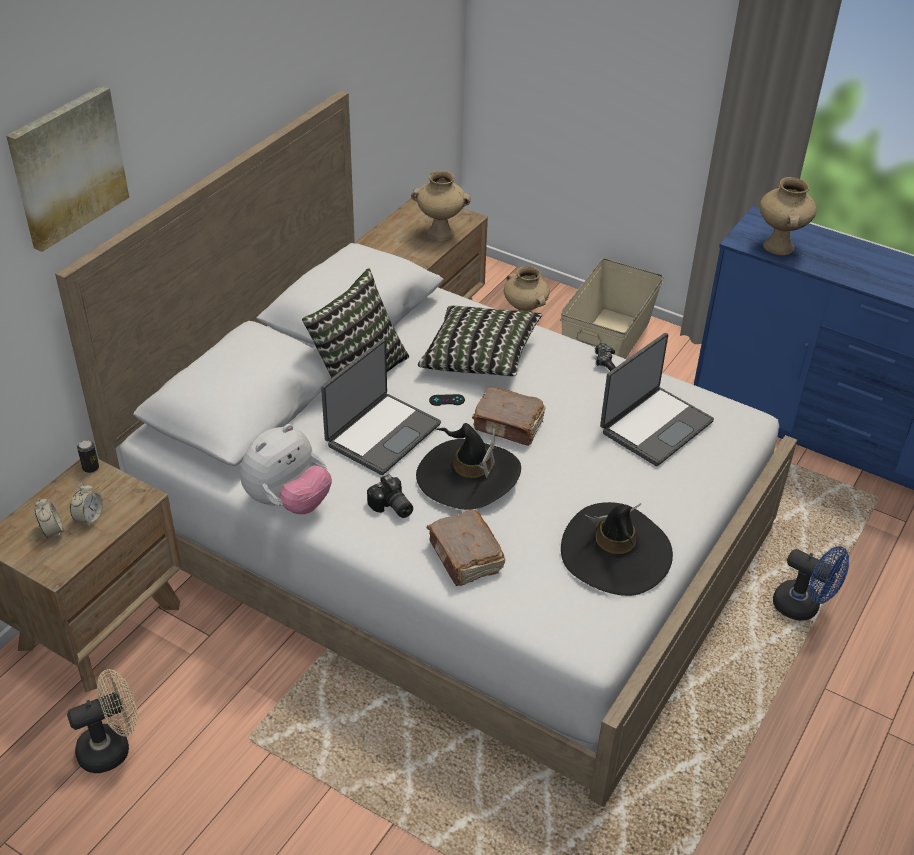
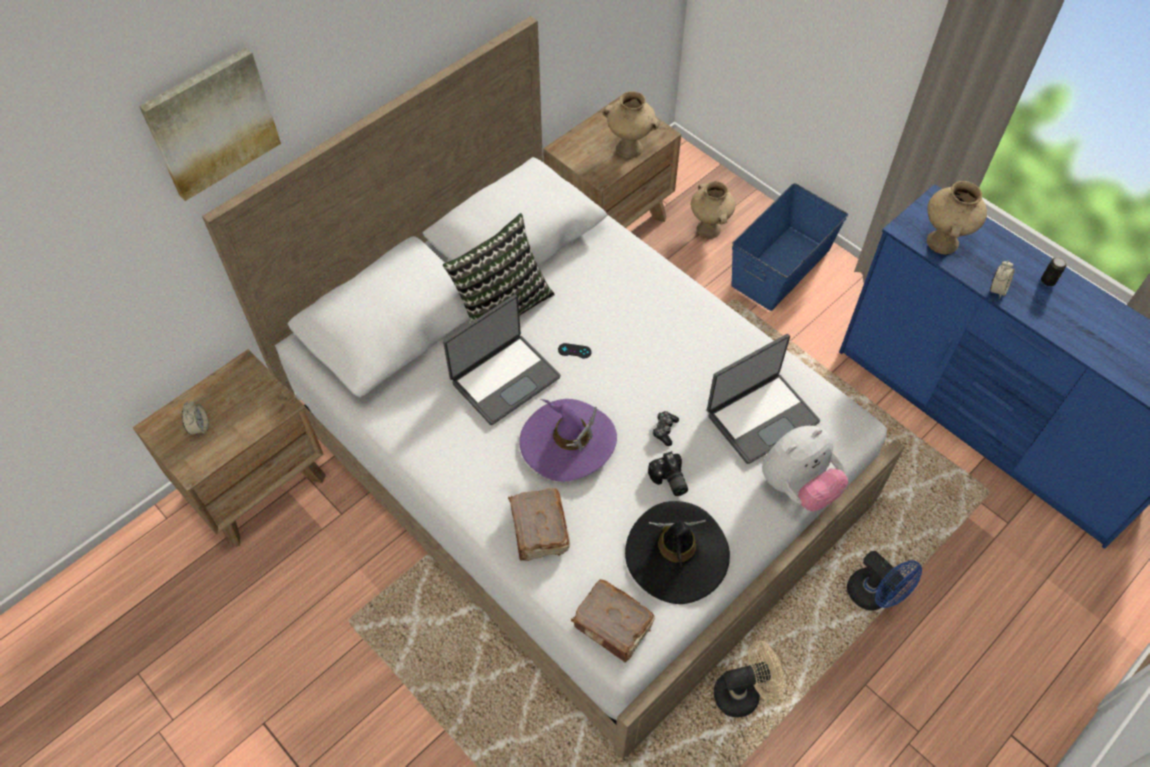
camera: 15 degrees right, 15 degrees up
(89, 518) = (233, 419): alarm clock -> alarm clock (997, 289)
(90, 468) = (247, 365): can -> can (1048, 281)
(112, 747) = (239, 605): beige fan -> beige fan (743, 692)
(288, 502) = (401, 438): plush toy -> plush toy (798, 486)
(391, 507) = (489, 462): camera -> camera (668, 481)
(468, 477) = (568, 442): black hat -> purple hat
(479, 357) = (619, 307): pillow -> none
(509, 426) = (623, 391): brown book -> brown book (613, 626)
(604, 361) = (737, 331): game controller -> game controller (664, 430)
(608, 343) = (781, 267): beige storage box -> blue storage box

